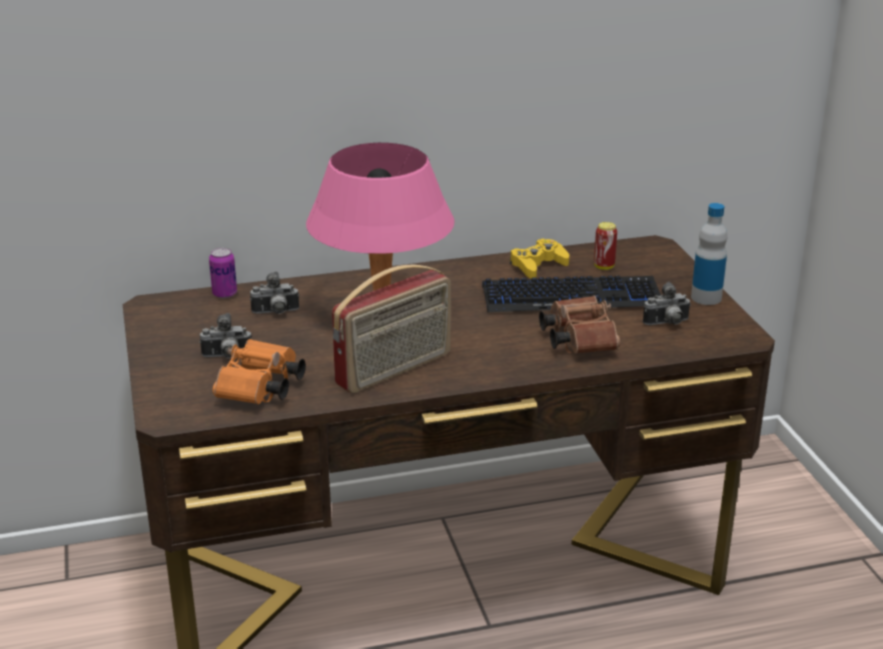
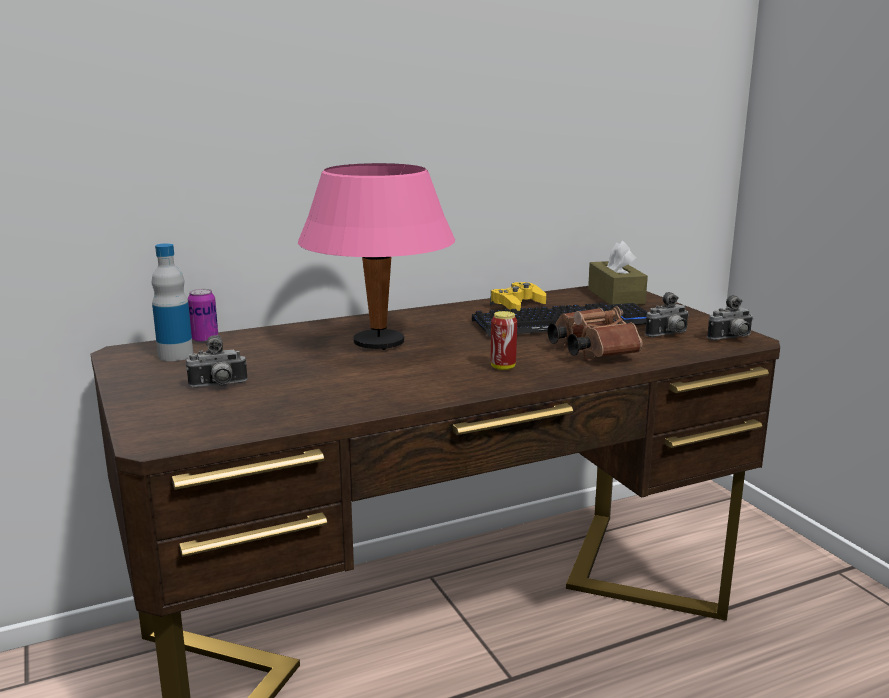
camera: 10 degrees left, 10 degrees down
(260, 390) = (264, 410): orange binoculars -> none
(275, 313) = (264, 350): camera -> camera (732, 338)
(395, 370) = (413, 384): radio -> none
(604, 267) = (580, 303): can -> can (503, 367)
(646, 259) = (615, 296): none -> brown tissue box
(706, 298) = (690, 317): bottle -> bottle (175, 355)

